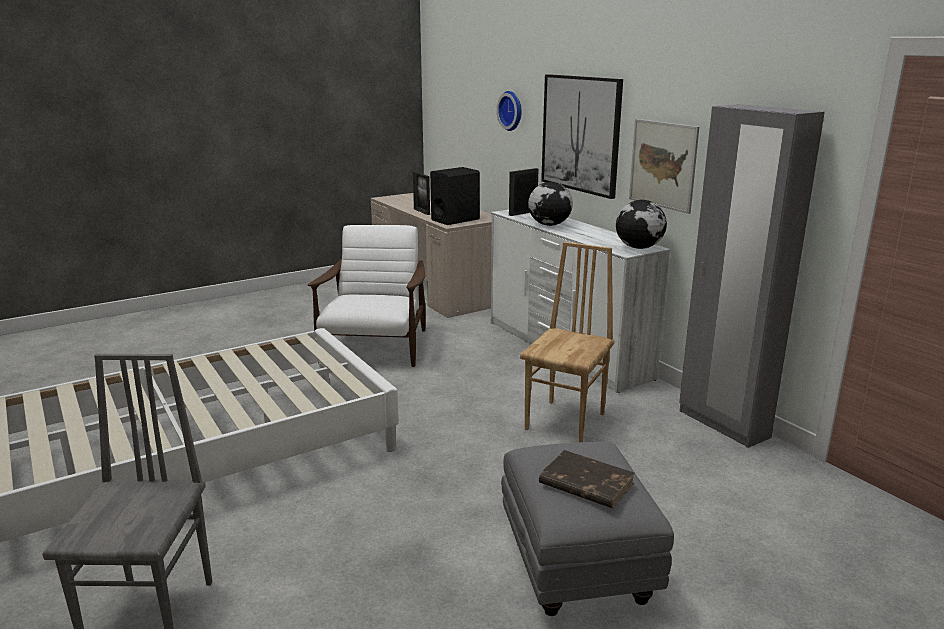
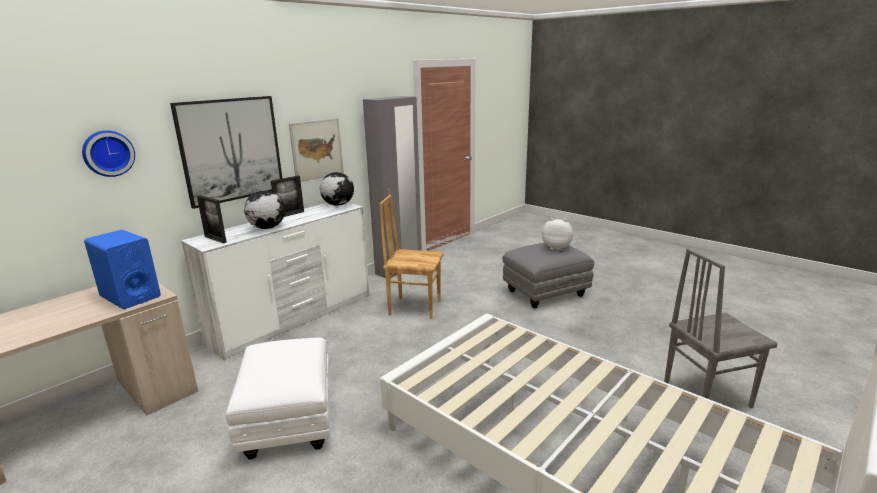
camera: 105 degrees left, 0 degrees up
(375, 348) = (289, 421): white armchair -> white ottoman
(421, 211) = (58, 325): picture frame -> picture frame (290, 214)
(455, 219) = (130, 296): black speaker -> blue speaker
(585, 483) = (556, 247): brown book -> plush toy

